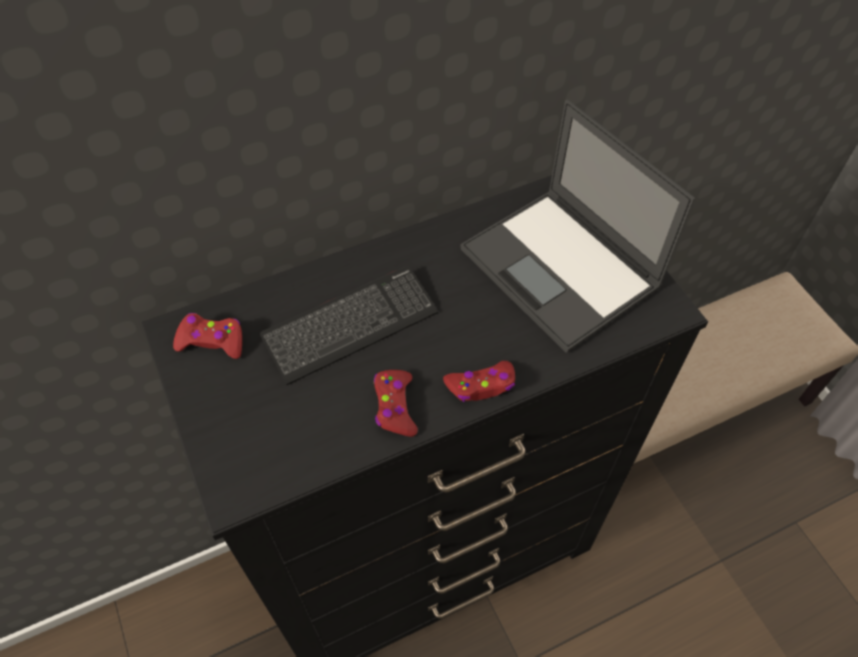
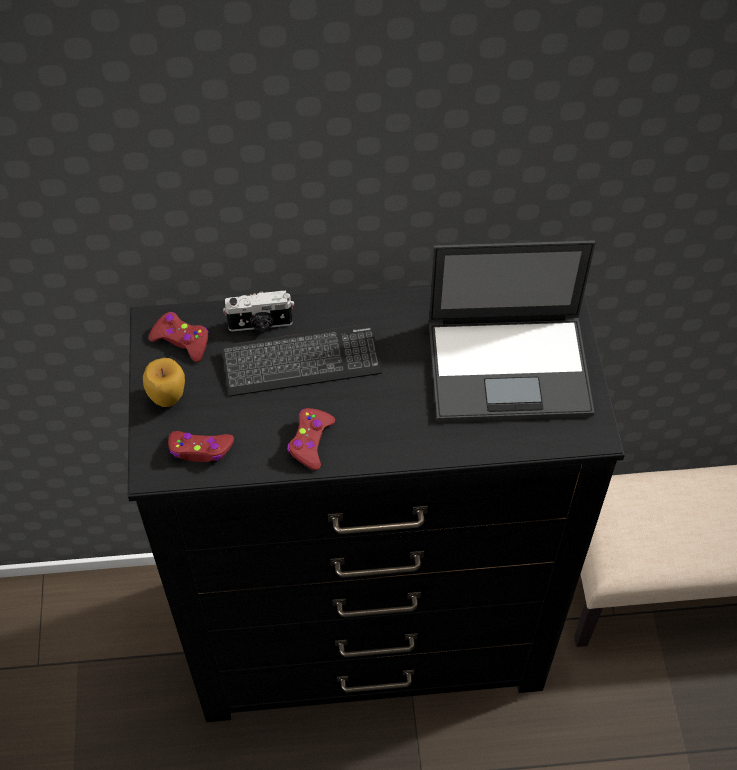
camera: 20 degrees right, 0 degrees up
(219, 407) = (168, 397): none -> apple
(291, 299) = (260, 324): none -> camera
(481, 386) = (391, 447): red game controller -> red game controller (200, 450)
(561, 269) = (511, 367): laptop -> laptop turned 75 degrees counterclockwise

